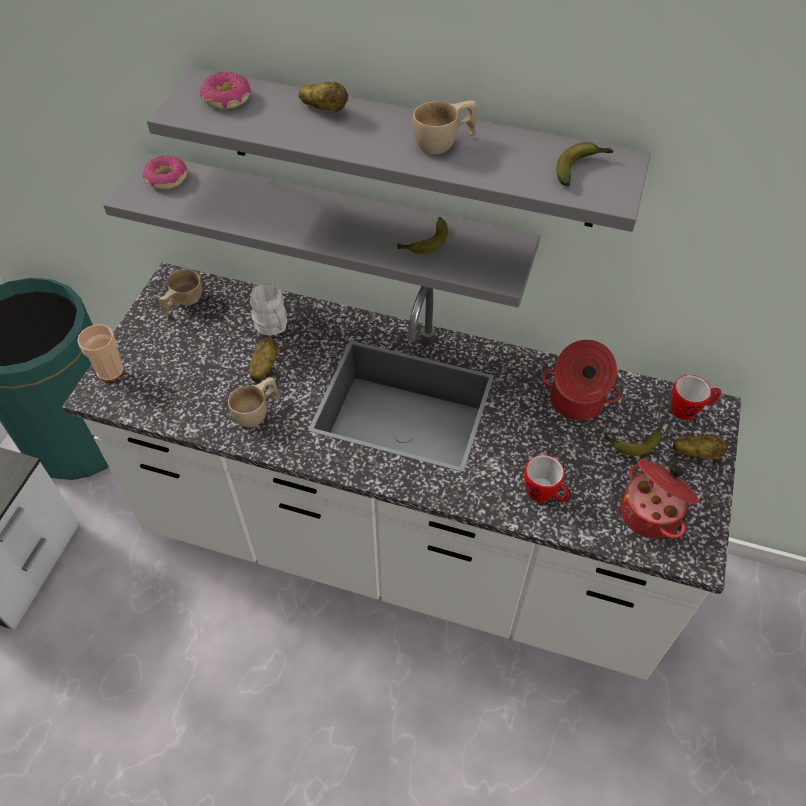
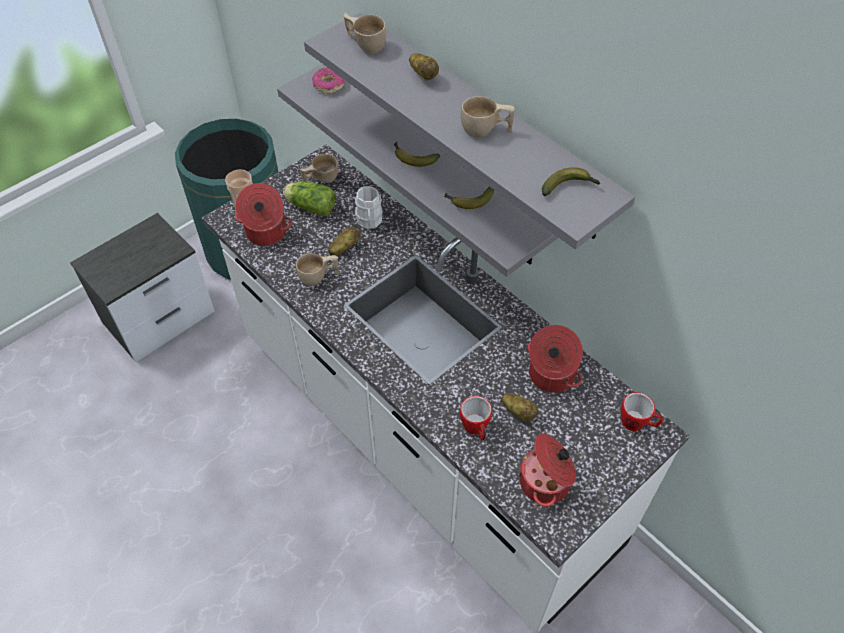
camera: 30 degrees right, 0 degrees up
(158, 390) = (266, 233): none -> cooking pot
(191, 338) = (310, 206): none -> lettuce
(227, 99) = (365, 44): donut -> beige cup
(631, 444) = (570, 426): banana -> banana (412, 158)
(696, 454) = (616, 458): potato -> potato (518, 412)

